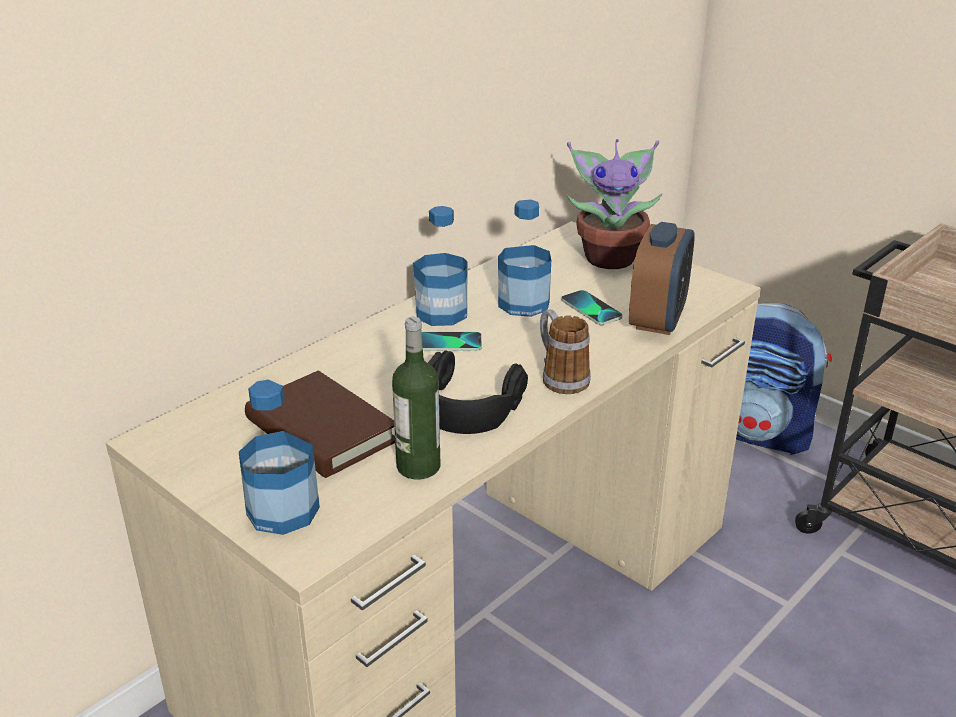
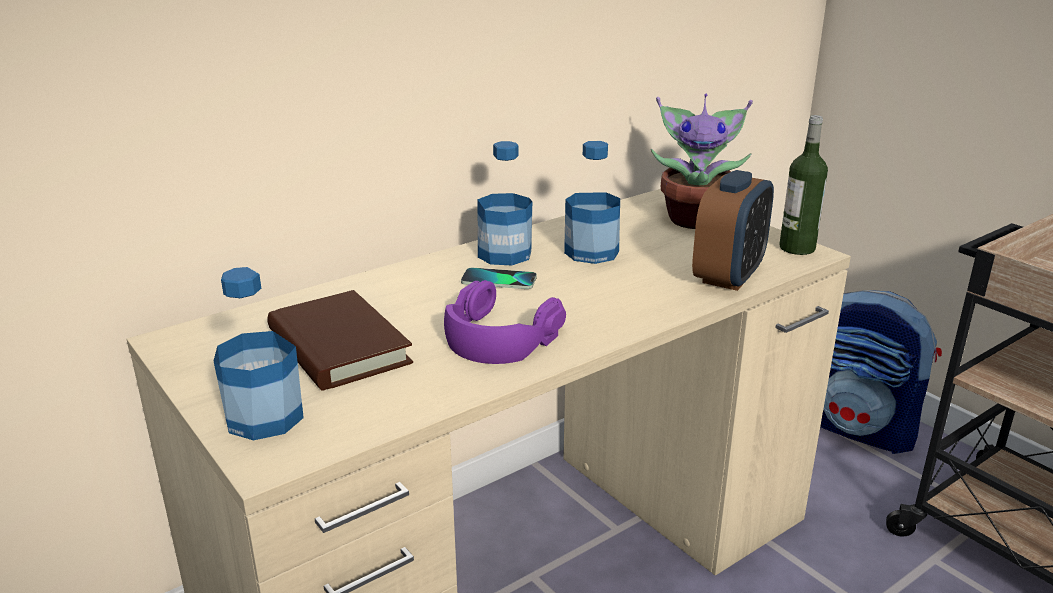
camera: 10 degrees right, 5 degrees down
(418, 466) = (423, 389): bottle -> bottle (797, 248)
(468, 405) = (498, 337): black headphones -> purple headphones
(560, 377) = (605, 320): mug -> none
(591, 309) = (660, 262): phone -> none

